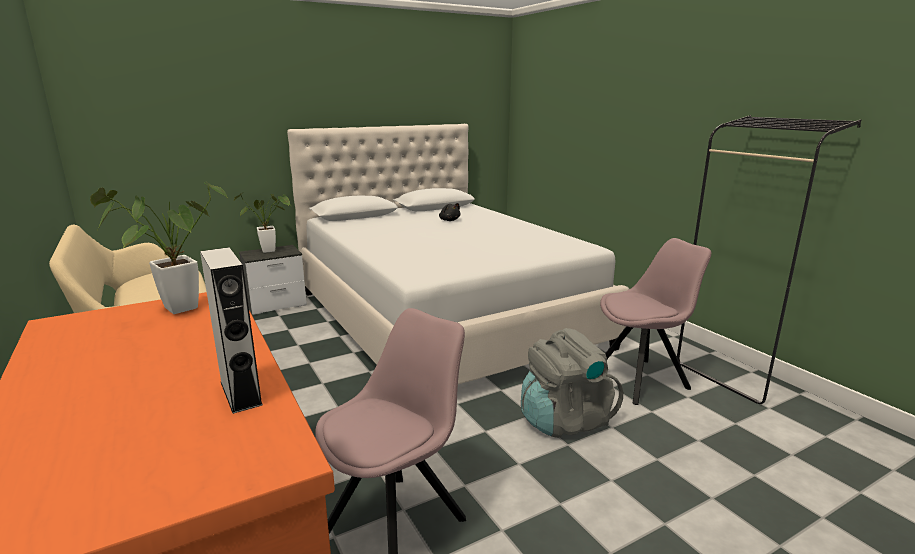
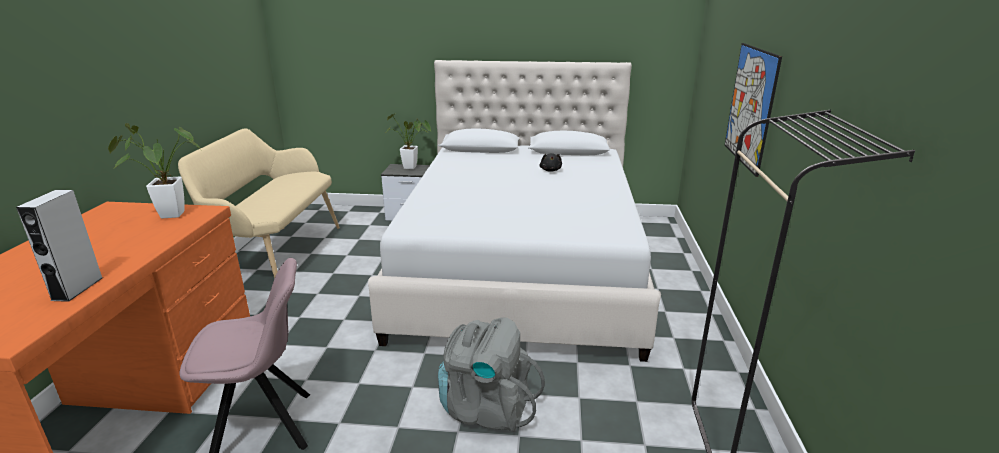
camera: 35 degrees right, 5 degrees up
(620, 138) = (750, 106): none -> picture
(641, 380) = (619, 404): pink chair -> none

